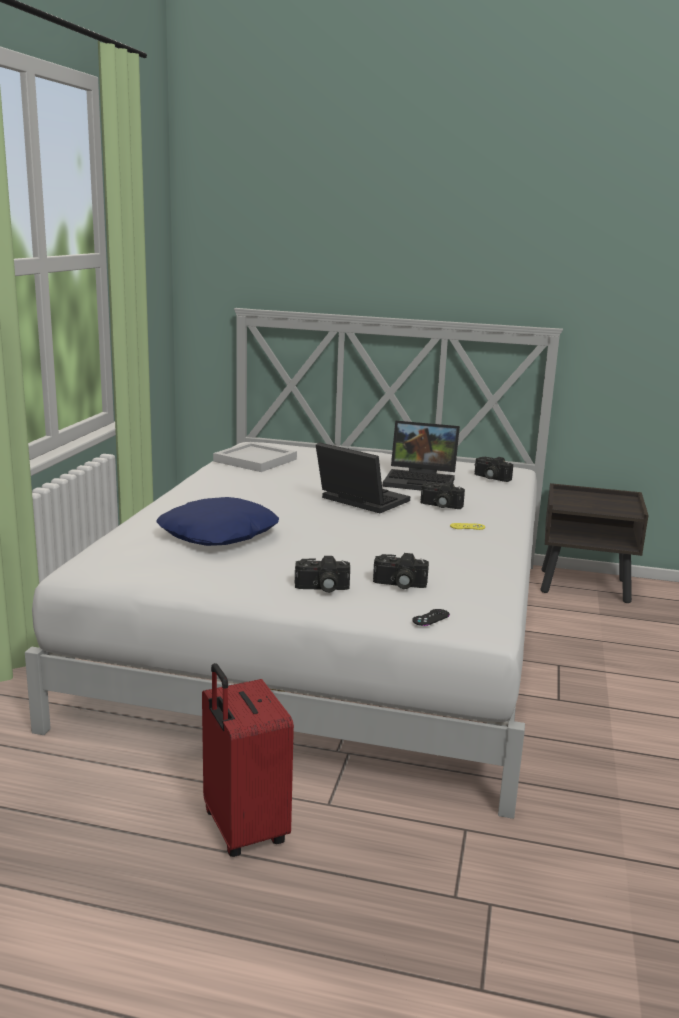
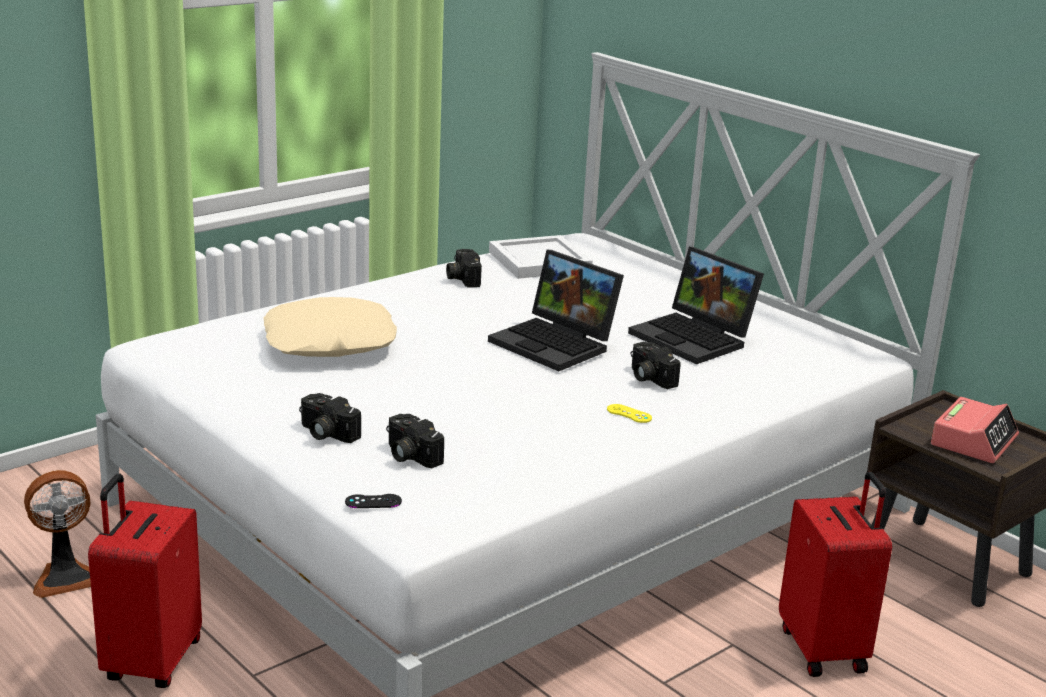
camera: 35 degrees right, 5 degrees up
(82, 800) = (65, 577): none -> fan
(219, 534) = (329, 342): blue pillow -> beige pillow
(359, 500) = (557, 344): laptop -> laptop turned 150 degrees clockwise
(490, 478) = (798, 358): camera -> camera (461, 278)
(600, 503) = (973, 440): none -> alarm clock
(600, 650) = (824, 649): none -> red suitcase

